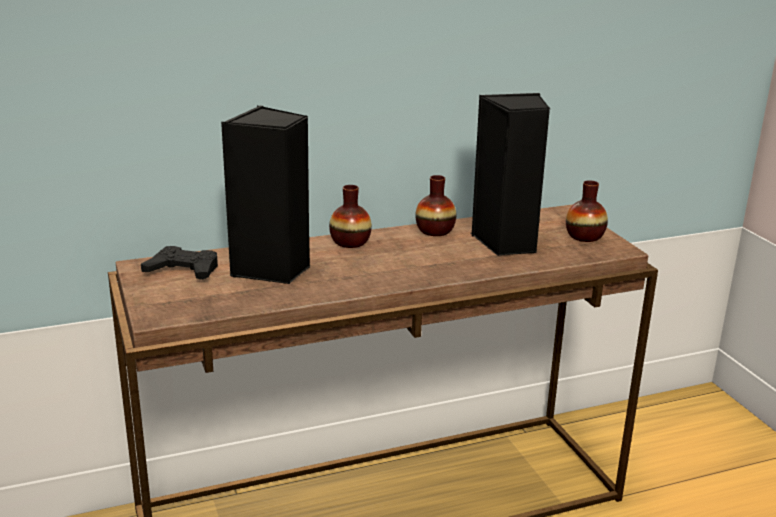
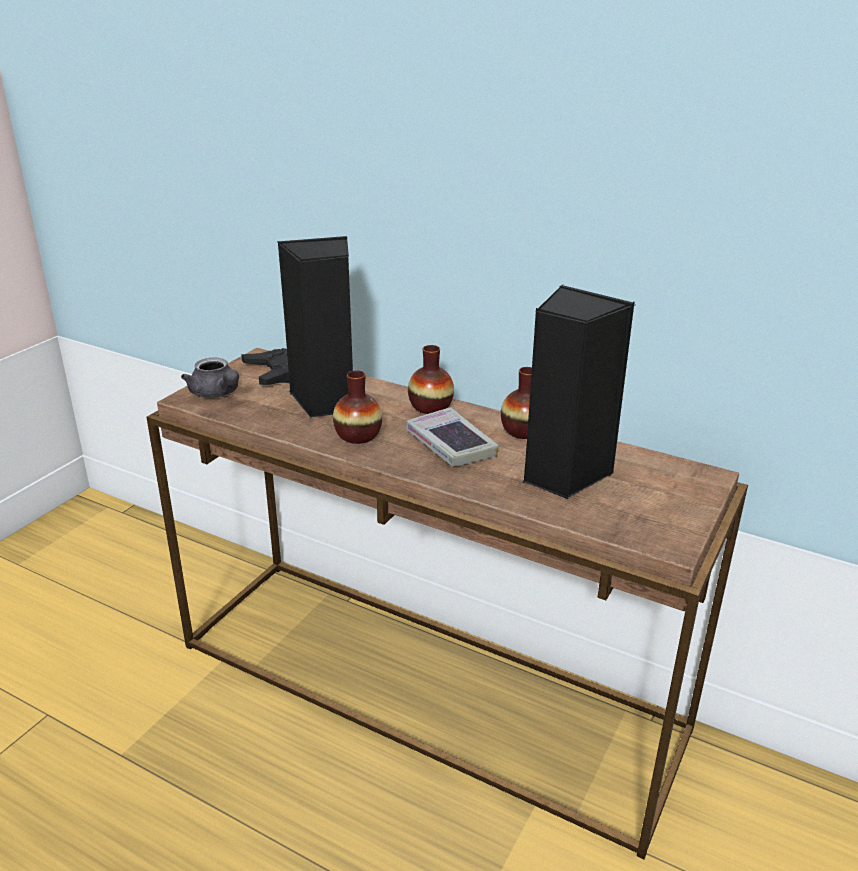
camera: 50 degrees right, 5 degrees up
(173, 303) = (216, 394): none -> grey teapot
(414, 256) = (450, 444): none -> book
(584, 236) = (663, 511): vase -> vase (358, 435)

